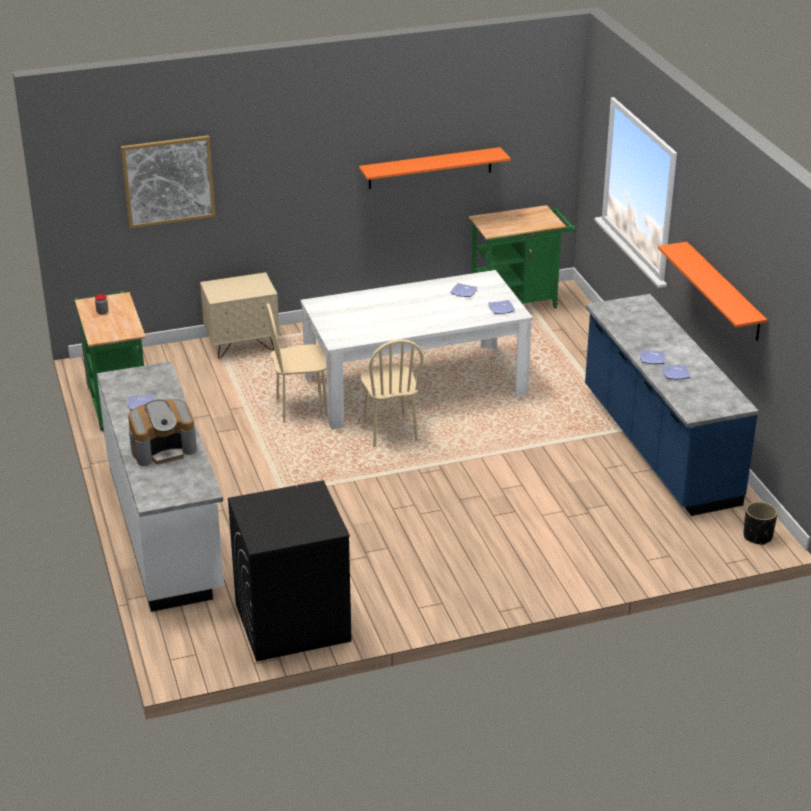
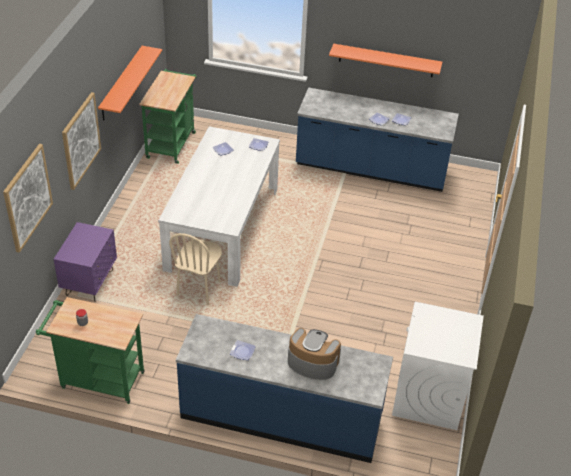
camera: 60 degrees left, 10 degrees up
(163, 449) = (312, 363): coffee machine -> coffee machine turned 75 degrees counterclockwise
(166, 528) = (281, 416): white counter -> blue counter
(242, 345) = (89, 283): beige nightstand -> purple nightstand
(292, 622) = (429, 396): black washing machine -> white washing machine
(306, 183) = (81, 140): none -> picture
(390, 432) = (263, 262): beige chair -> none
(757, 536) = (476, 180): black planter -> none

